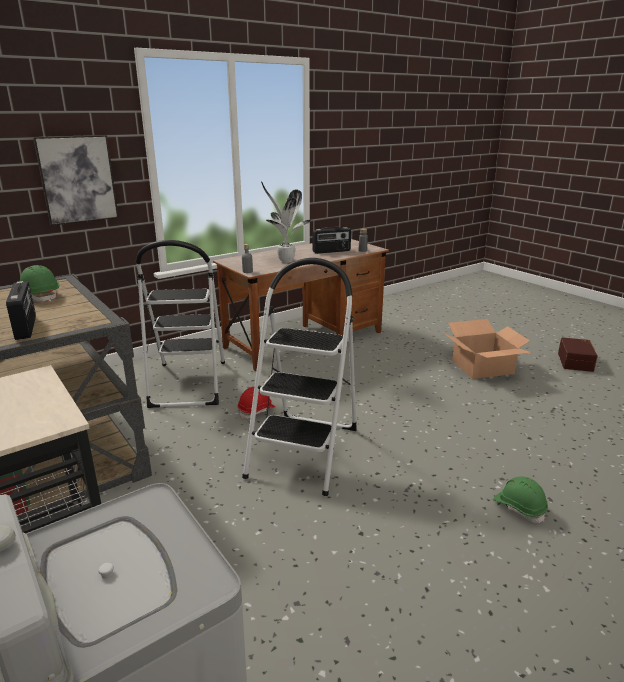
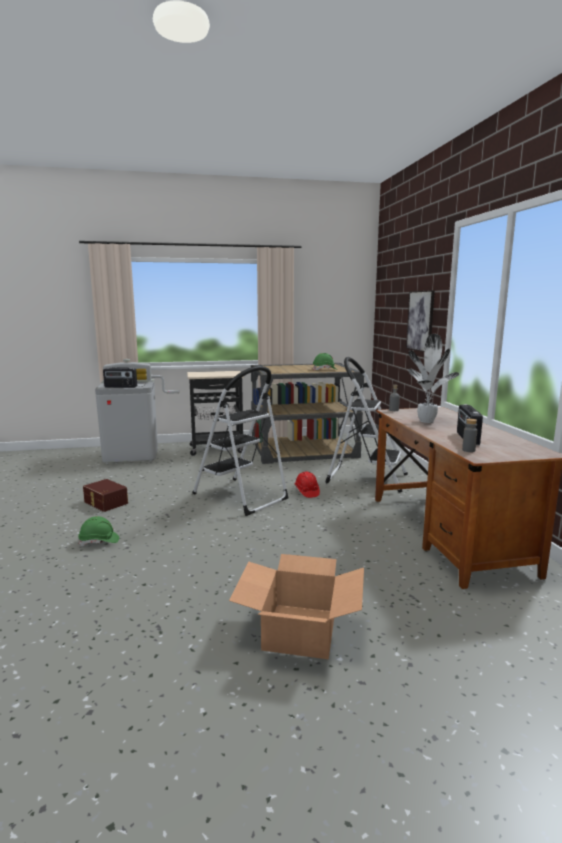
camera: 115 degrees right, 10 degrees down
(27, 327) = (277, 368): radio -> radio (120, 387)
(576, 362) = (238, 769): brown storage box -> brown storage box (105, 503)

